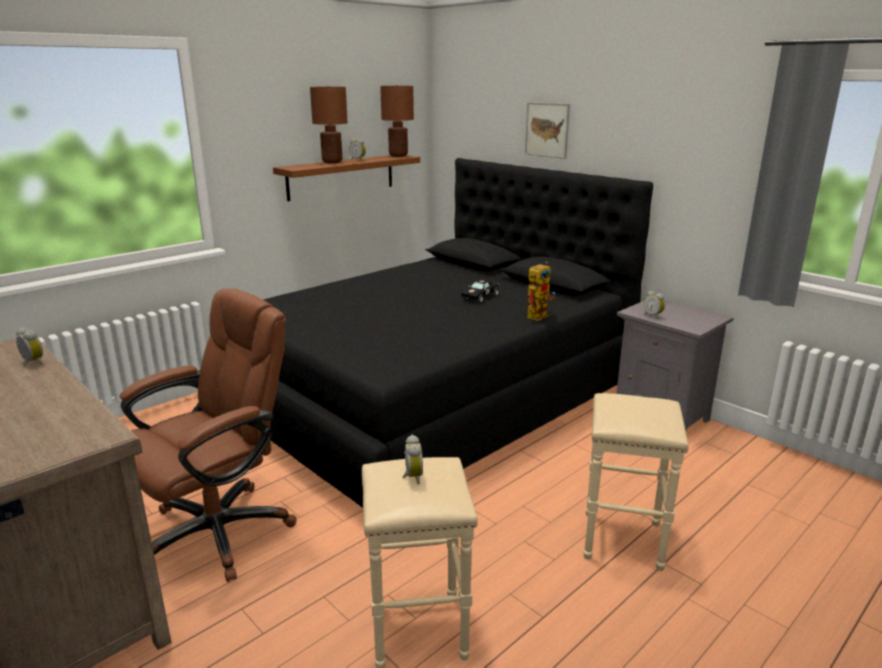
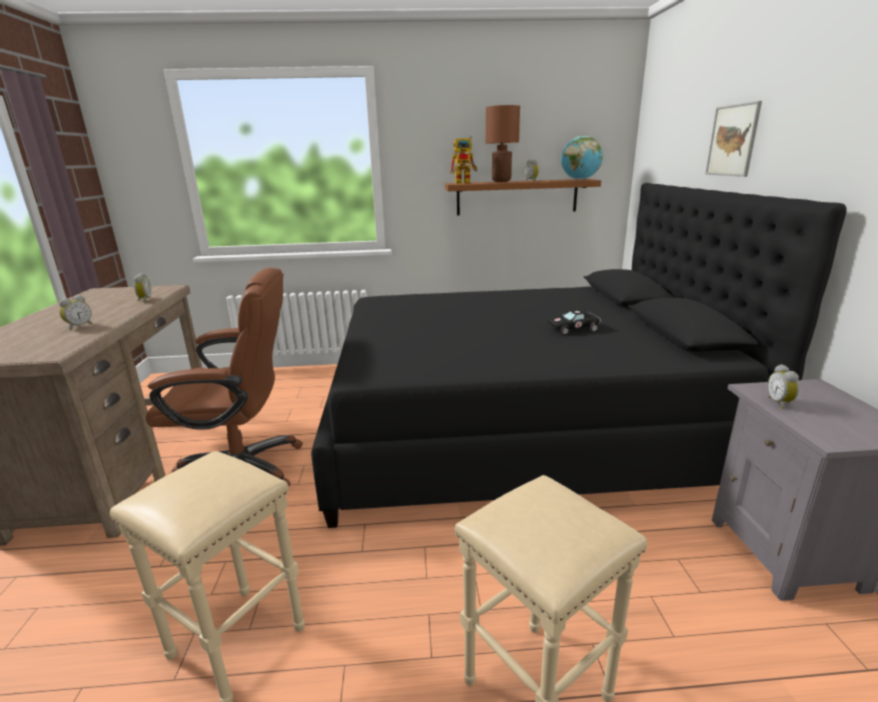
camera: 40 degrees right, 0 degrees up
(398, 156) = (580, 179): brown table lamp -> globe
(412, 477) = (195, 480): alarm clock -> alarm clock (79, 326)
(538, 315) = (606, 361): toy robot -> toy robot (466, 183)

